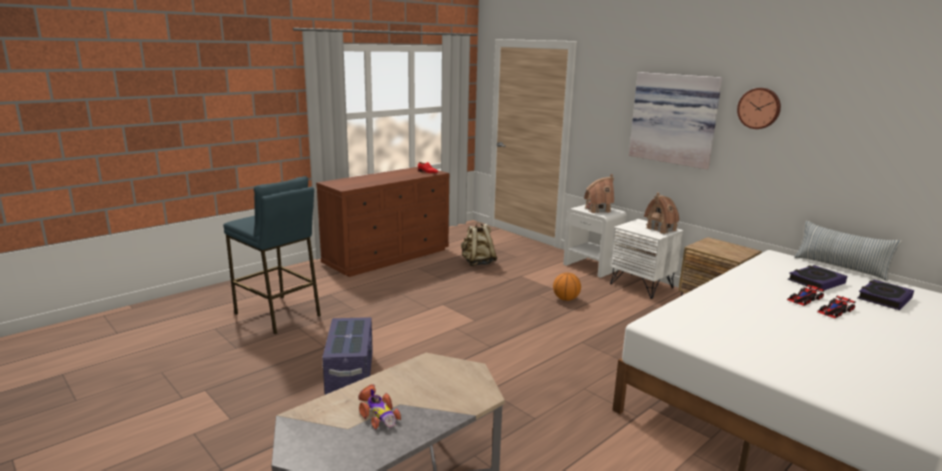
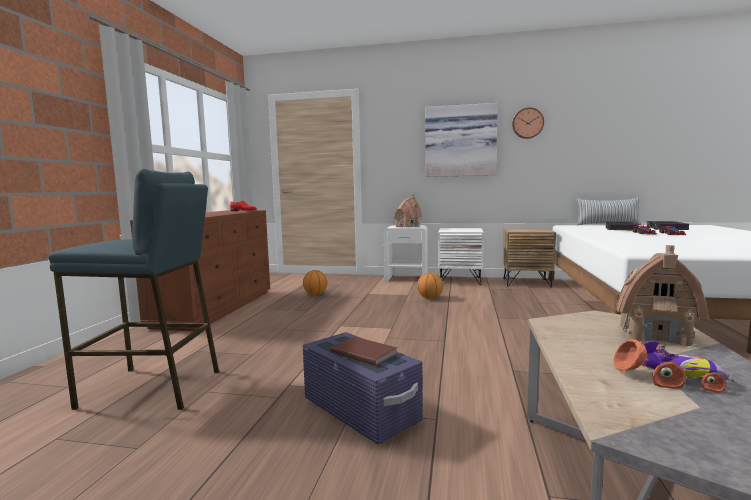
camera: 35 degrees left, 10 degrees down
(350, 337) = (364, 353): none -> brown book
(477, 263) = (315, 294): beige backpack -> basketball
(661, 229) = (469, 229): toy house -> toy house (654, 335)

